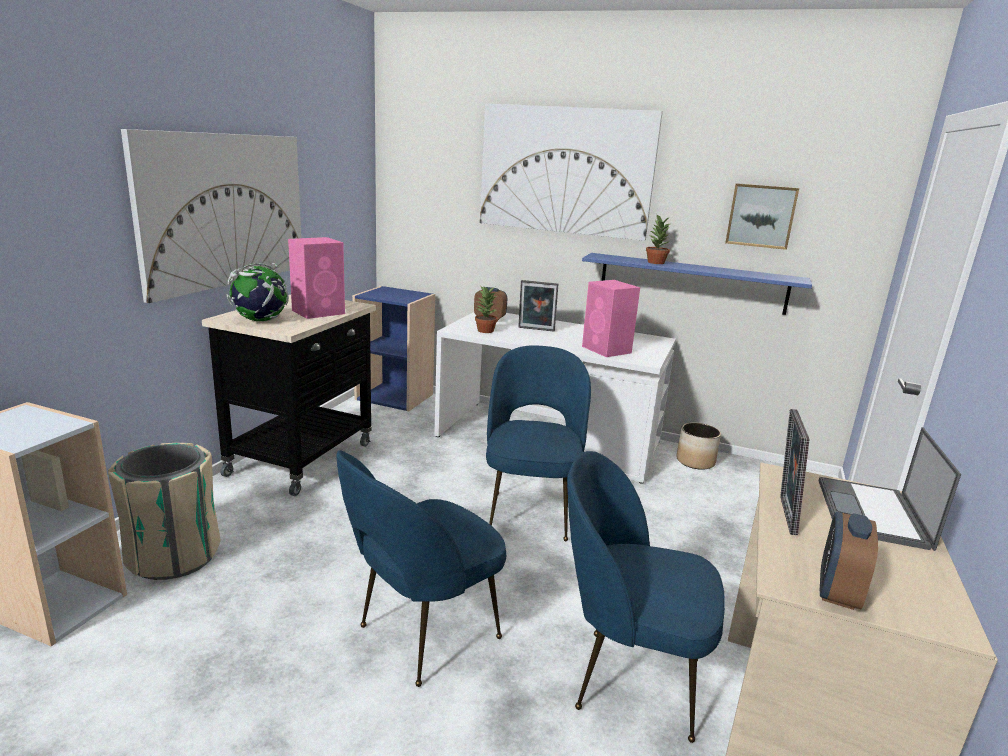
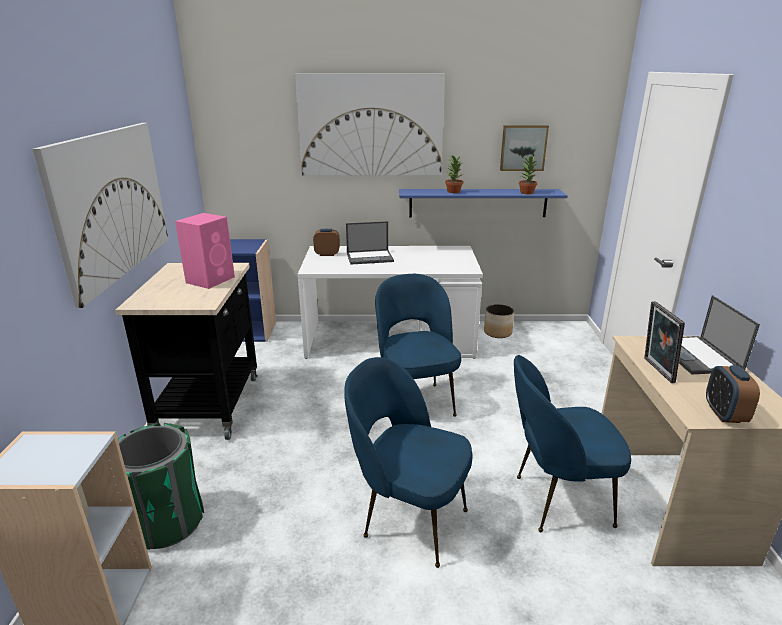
camera: 20 degrees left, 5 degrees up
(173, 556) = (165, 522): beige trash can -> green trash can
(260, 320) = (170, 299): globe -> none
(420, 637) = (408, 520): blue chair -> blue chair turned 90 degrees clockwise
(485, 330) = (334, 266): potted plant -> potted plant (526, 193)
(536, 329) = (370, 257): picture frame -> laptop
(607, 350) = (435, 265): pink speaker -> none

